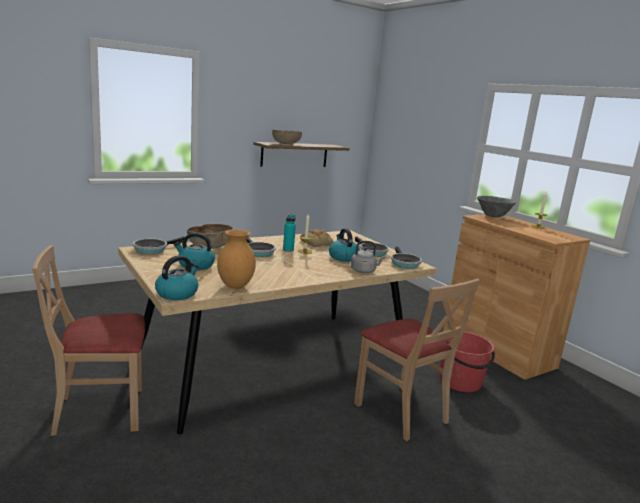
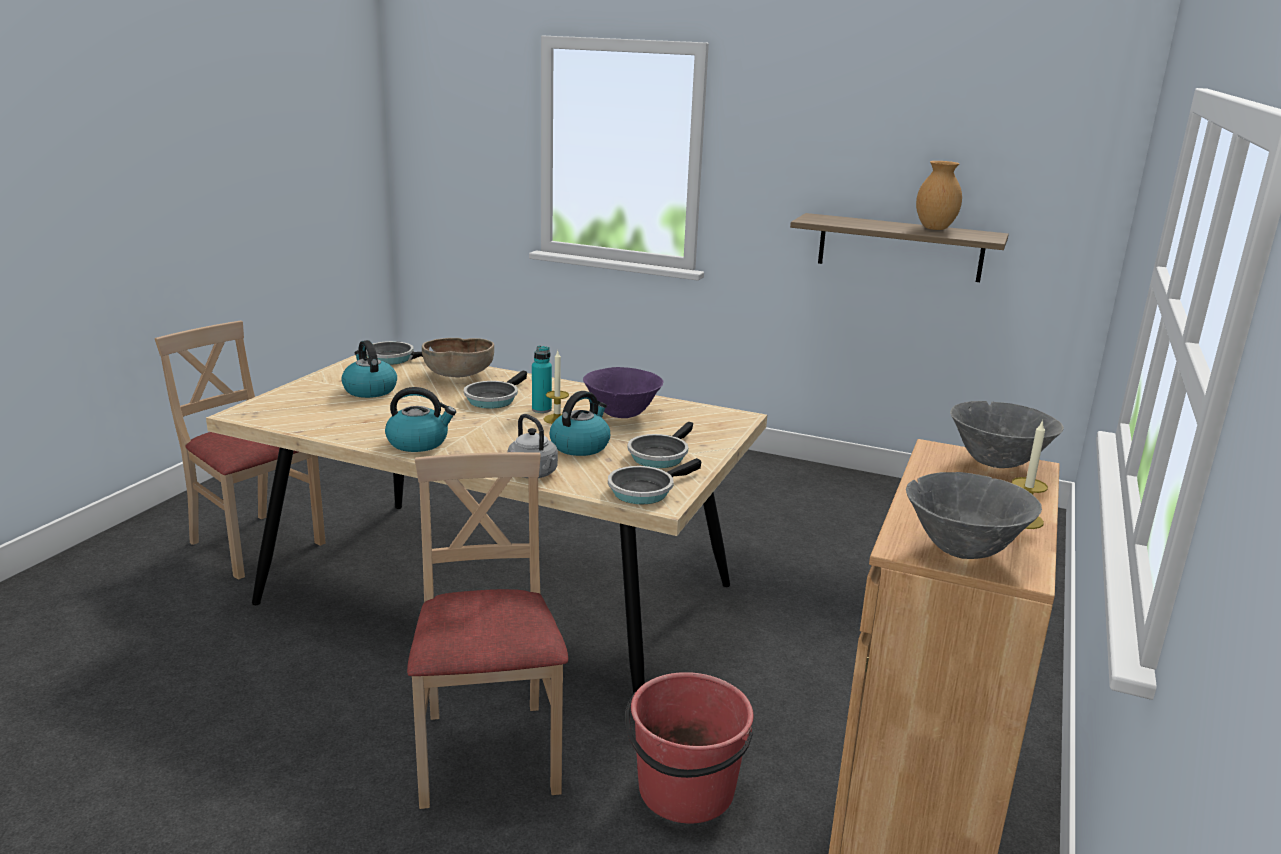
camera: 55 degrees right, 5 degrees up
(177, 293) = (252, 411): kettle -> kettle (419, 442)
(235, 286) = (323, 426): brown vase -> brown vase (934, 228)
(286, 144) = (858, 222): brown bowl -> none
(317, 243) = (622, 415): bread -> purple bowl
(401, 412) = (488, 753): beige chair -> beige chair turned 150 degrees clockwise
(558, 237) = (963, 551): none -> grey bowl

